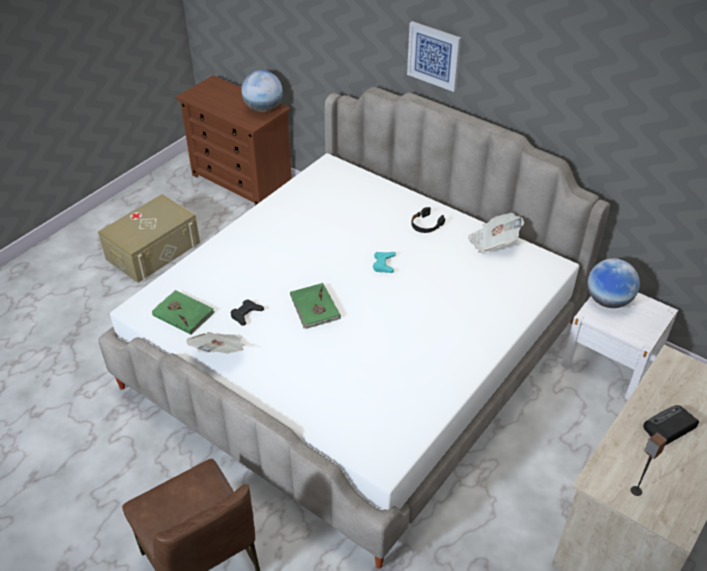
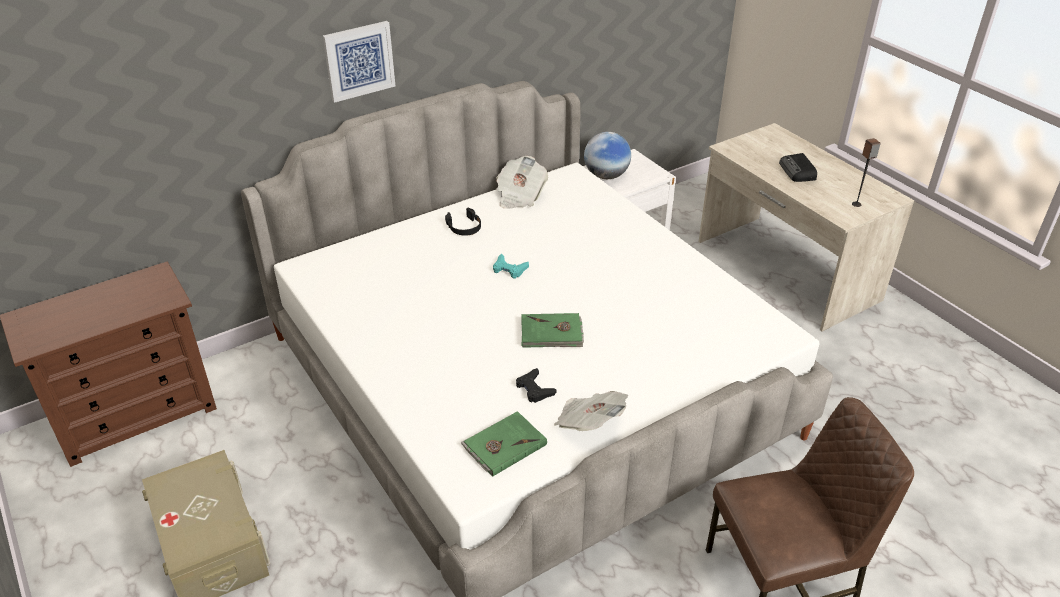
camera: 70 degrees left, 5 degrees down
(263, 109) = (146, 283): globe -> none

